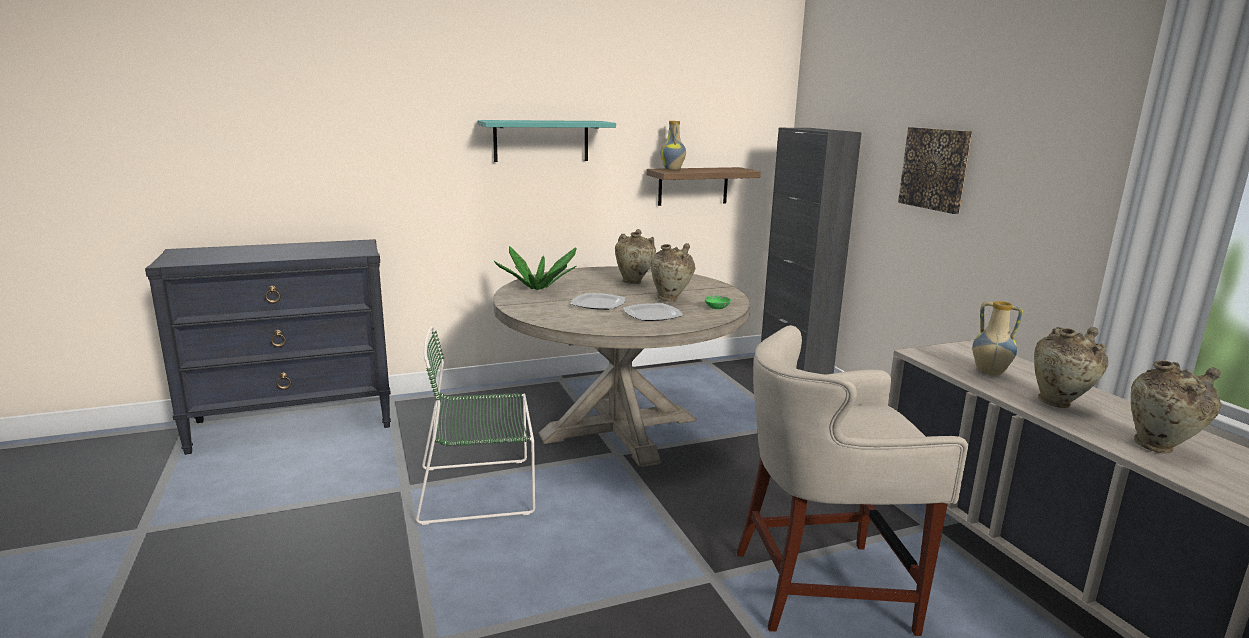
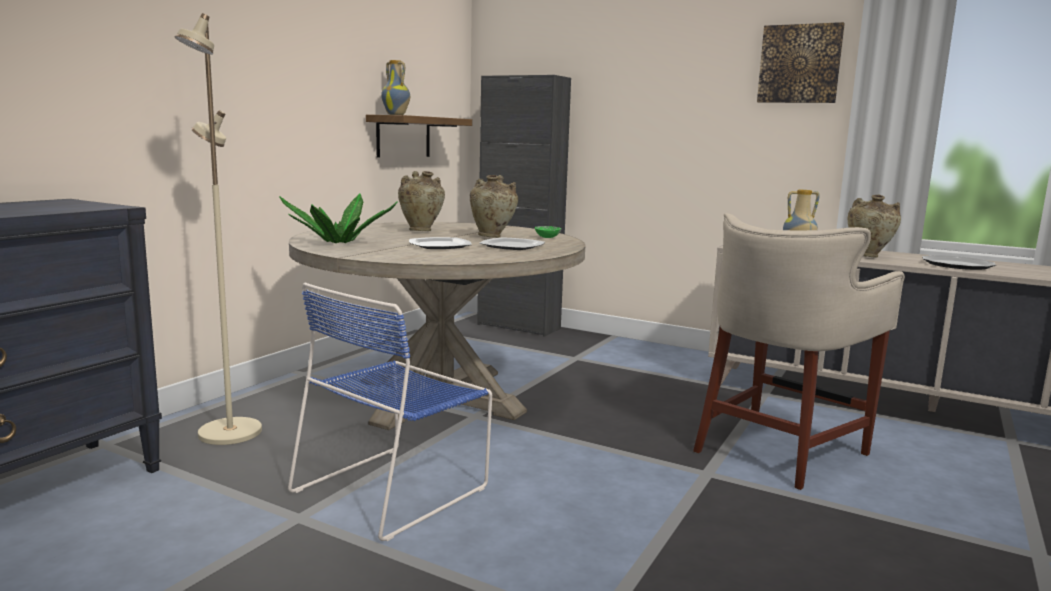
camera: 40 degrees left, 5 degrees down
(455, 413) = (228, 433): none -> beige floor lamp
(481, 490) = (395, 487): green chair -> blue chair
(541, 141) = (267, 71): turquoise shelf -> none
(935, 169) = (658, 104): picture -> picture (799, 64)
(1160, 448) = (956, 265): beige vase -> plate

